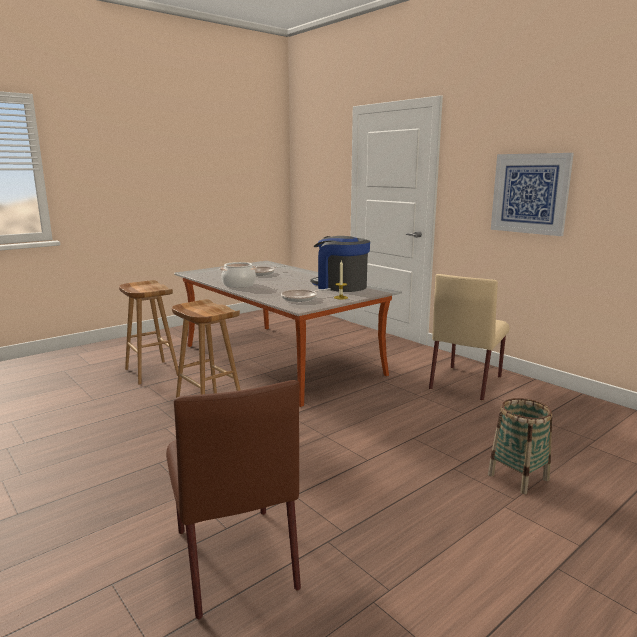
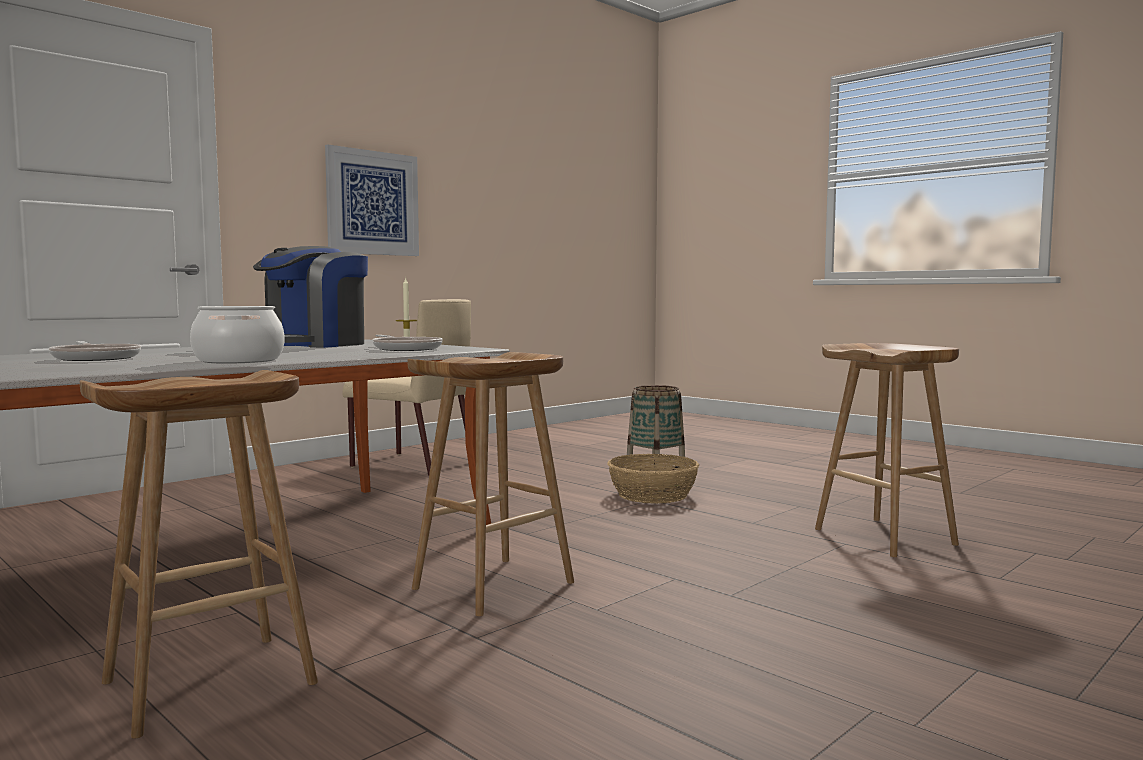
camera: 95 degrees left, 10 degrees down
(234, 556) = (886, 537): brown chair -> brown stool
(383, 462) = (653, 495): none -> basket

